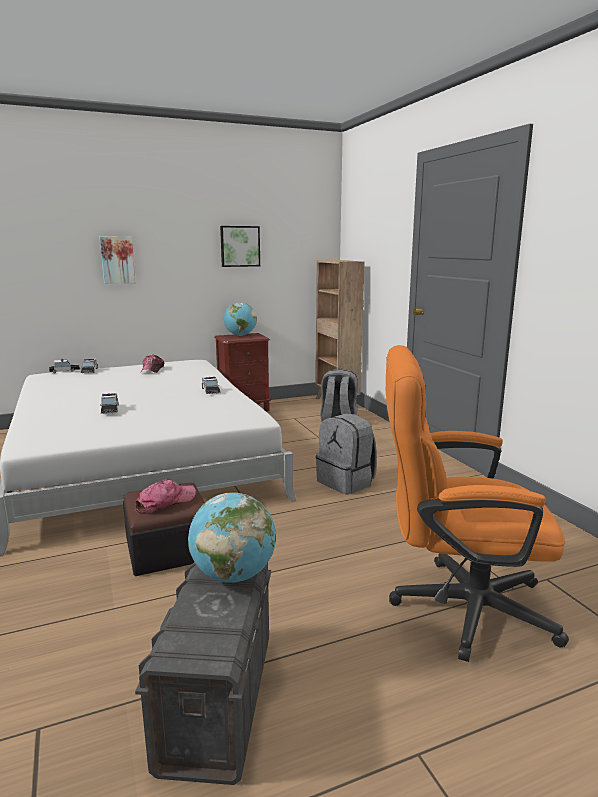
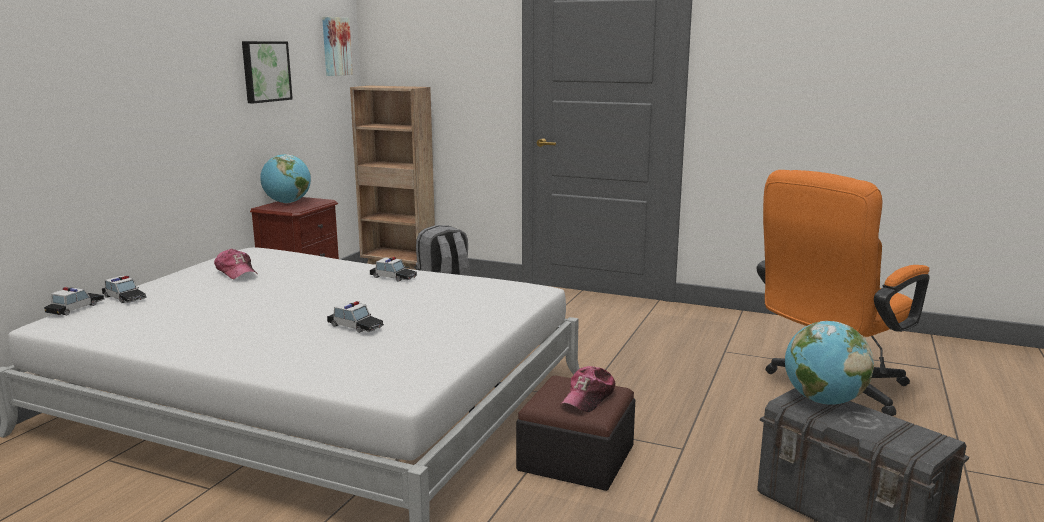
camera: 45 degrees left, 0 degrees up
(117, 260) = (116, 101): picture -> picture (335, 46)
(165, 502) = (588, 397): cap -> cap turned 150 degrees counterclockwise
(346, 482) = (583, 342): grey backpack -> none

